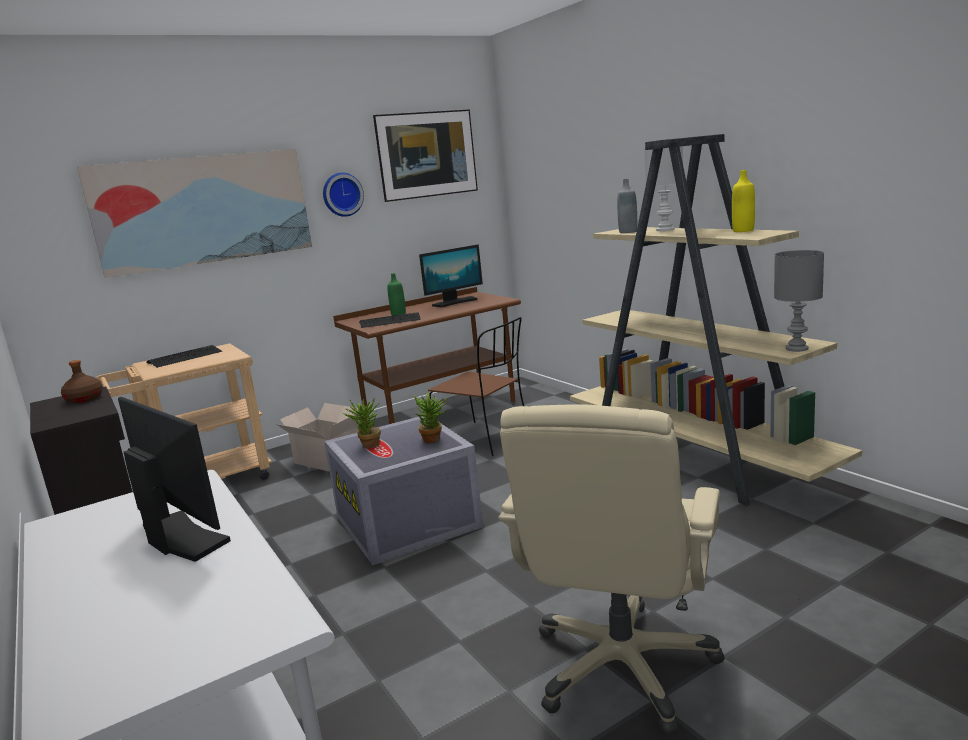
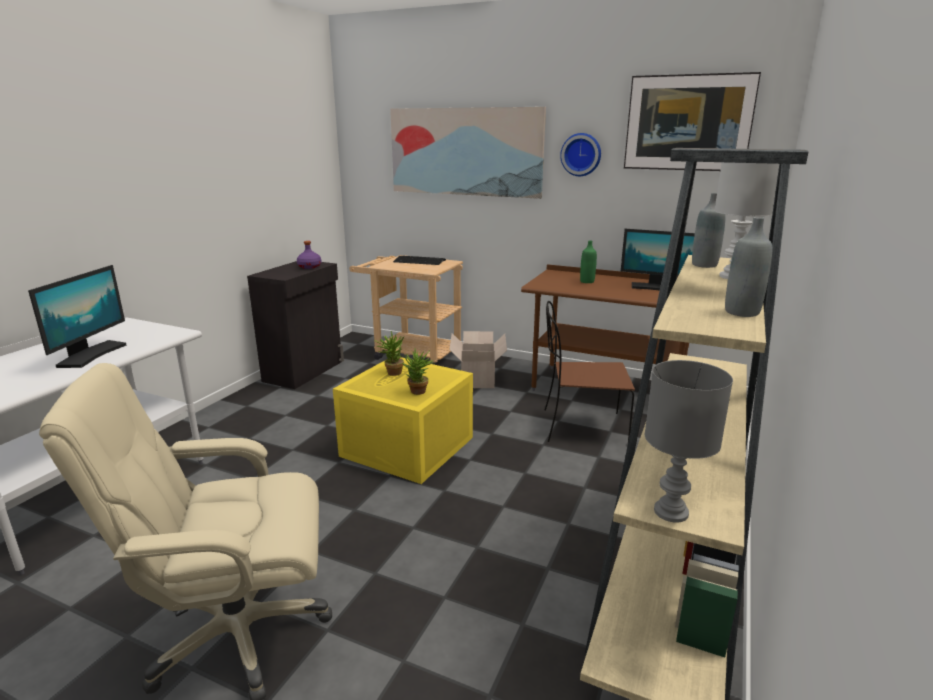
camera: 55 degrees right, 5 degrees up
(85, 399) = (310, 267): brown bottle -> purple bottle
(390, 321) = (563, 284): keyboard -> none
(410, 522) = (408, 448): grey storage box -> yellow storage box
(485, 439) = (581, 427): brown chair -> brown chair turned 90 degrees clockwise
(743, 231) = (742, 312): yellow bottle -> grey bottle

